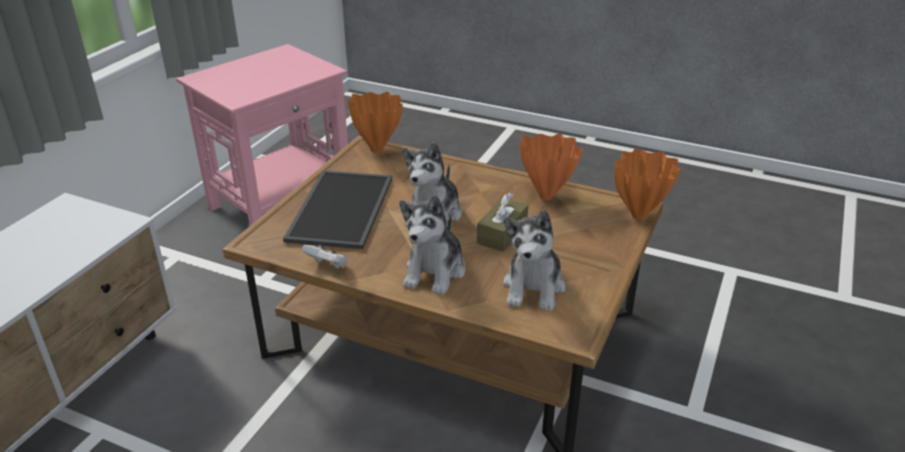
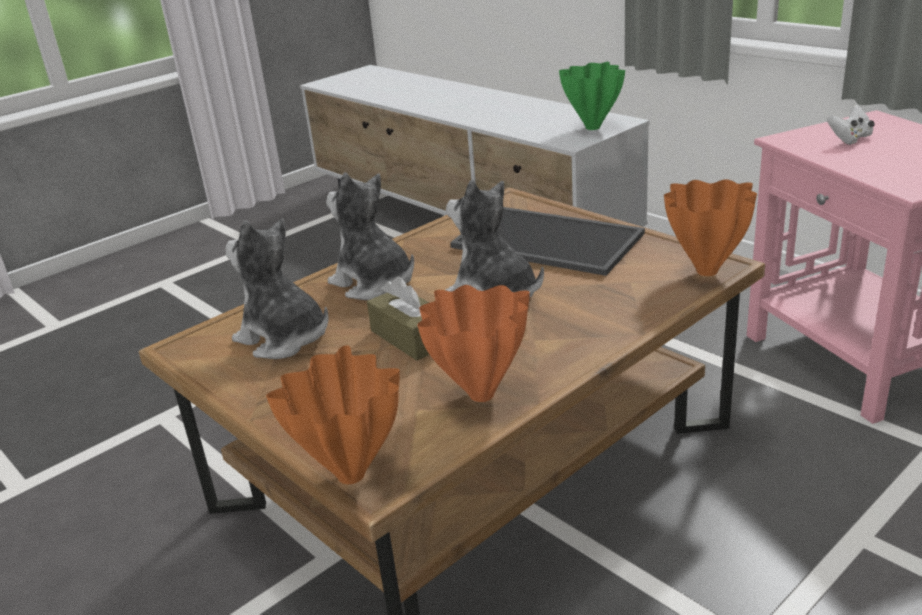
camera: 115 degrees right, 5 degrees down
(79, 219) = (592, 128): none -> green vase
(327, 266) = (435, 229): white game controller -> white game controller (850, 139)

